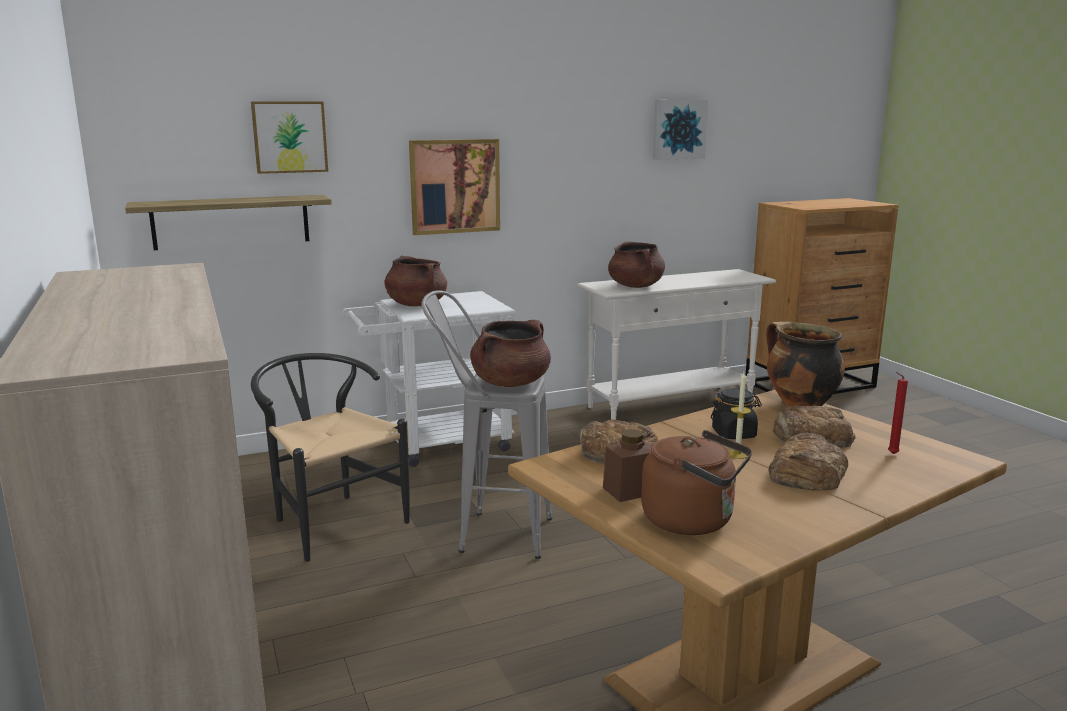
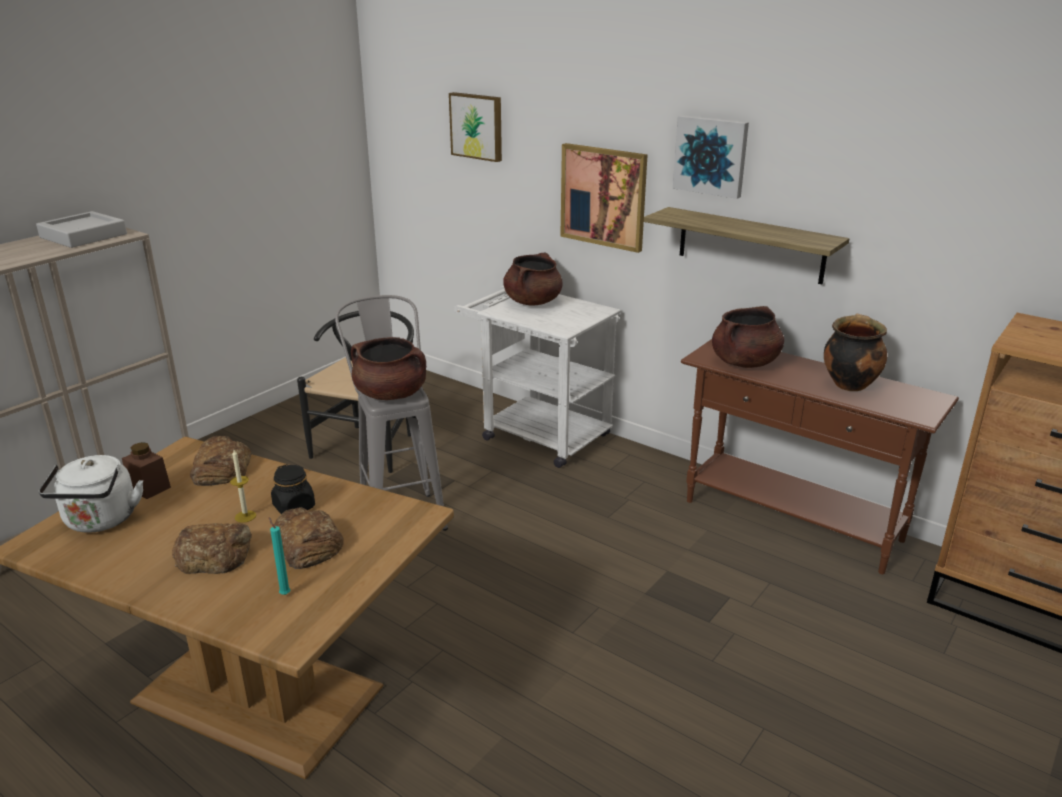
camera: 60 degrees right, 10 degrees up
(124, 279) = (83, 236): none -> grey tray
(231, 222) = (439, 190): shelf -> shelf (750, 245)
(671, 405) = (792, 521): white console table -> brown console table
(678, 129) = (887, 178): picture -> picture (711, 155)
(693, 521) = (100, 521): brown kettle -> white kettle
(799, 404) = (403, 526): cooking pot -> cooking pot (849, 384)
(891, 454) = (284, 593): red candle -> turquoise candle

